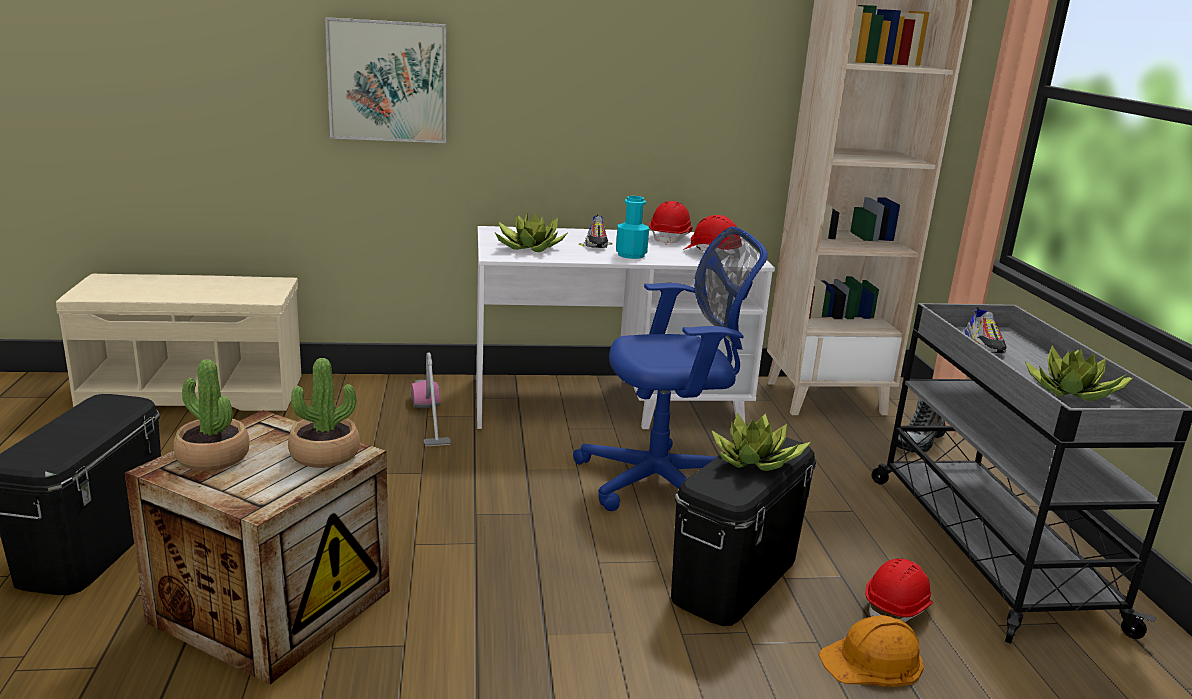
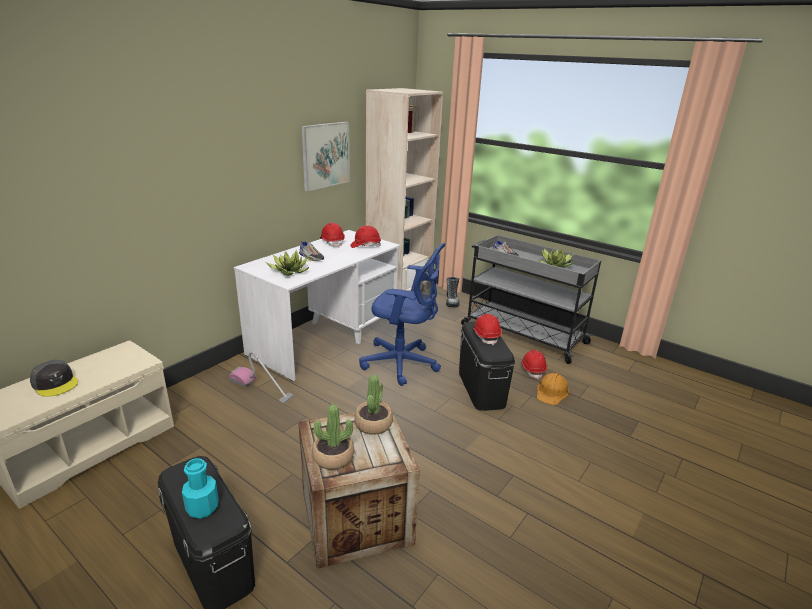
camera: 45 degrees left, 5 degrees up
(170, 285) = (55, 383): none -> grey cap
(387, 81) = (166, 191): picture -> picture (325, 155)
(631, 255) = (339, 258): turquoise bottle -> turquoise bottle (202, 507)
(663, 482) = (403, 364): blue office chair -> blue office chair turned 75 degrees clockwise
(755, 460) = (486, 336): potted plant -> red hard hat

